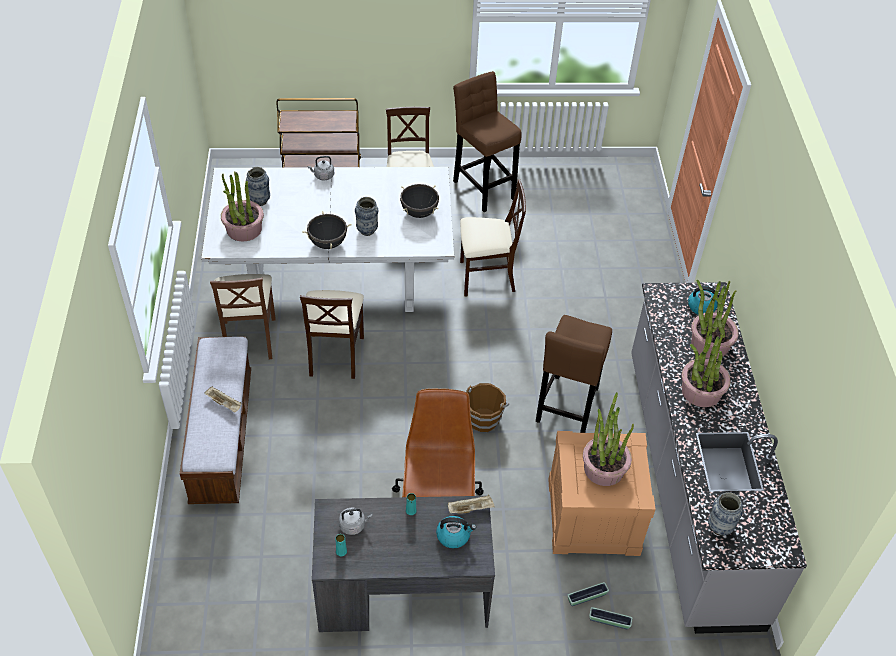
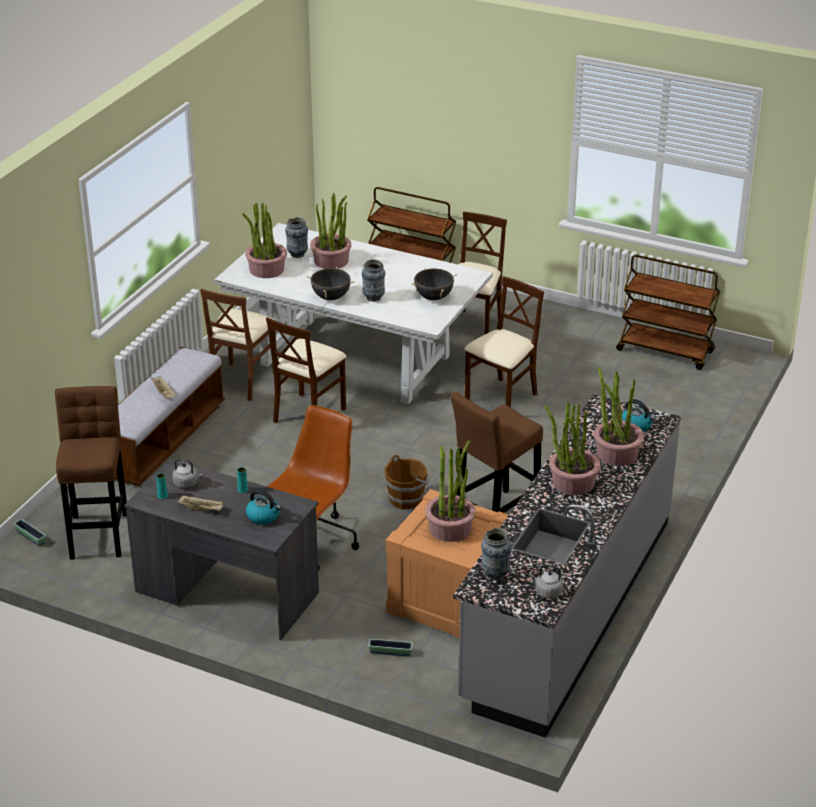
camera: 30 degrees right, 15 degrees down
(297, 199) = (331, 261): none -> potted plant
(323, 176) = (369, 251): grey kettle -> grey kettle (547, 592)
(471, 509) = (294, 505): beige tray -> beige tray (202, 509)
(483, 187) = (560, 331): brown stool -> brown stool (99, 532)
(486, 277) = (502, 399): beige chair -> beige chair turned 75 degrees counterclockwise
(578, 181) = (666, 351): none -> brown cart
(609, 621) = (396, 675): planter -> planter (31, 537)

